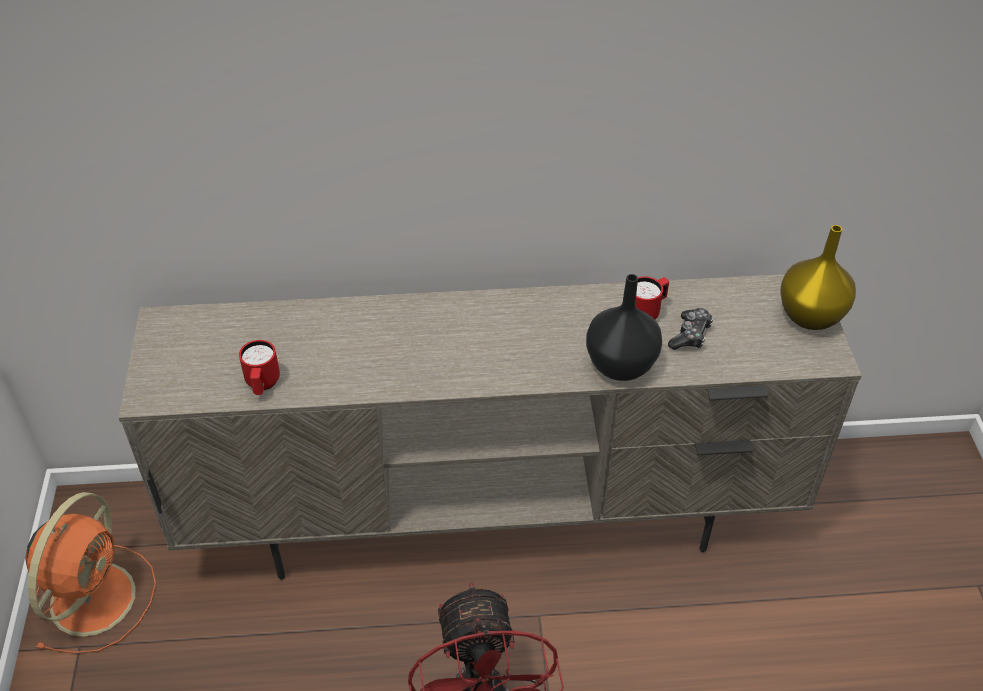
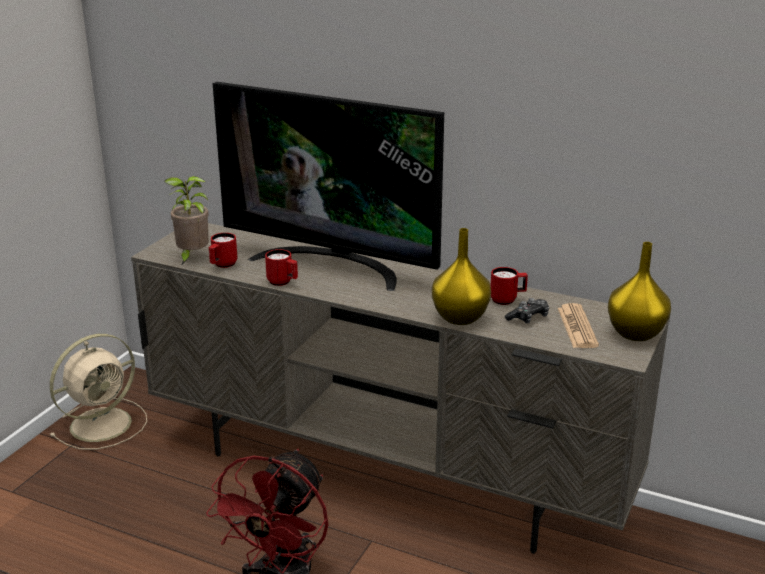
camera: 30 degrees right, 20 degrees down
(95, 595) = (103, 423): orange fan -> beige fan
(206, 385) = (191, 257): none -> potted plant
(368, 387) = (283, 282): none -> red mug
(400, 326) = (333, 263): none -> television
(621, 366) = (460, 318): black vase -> yellow vase
(749, 330) = (577, 327): none -> newspaper

